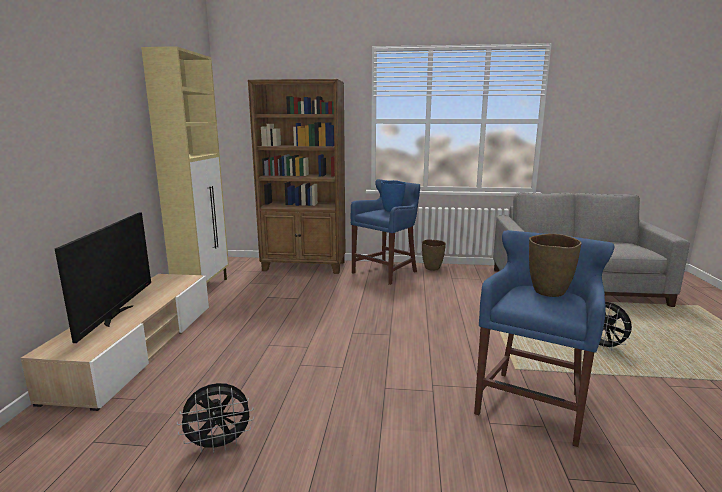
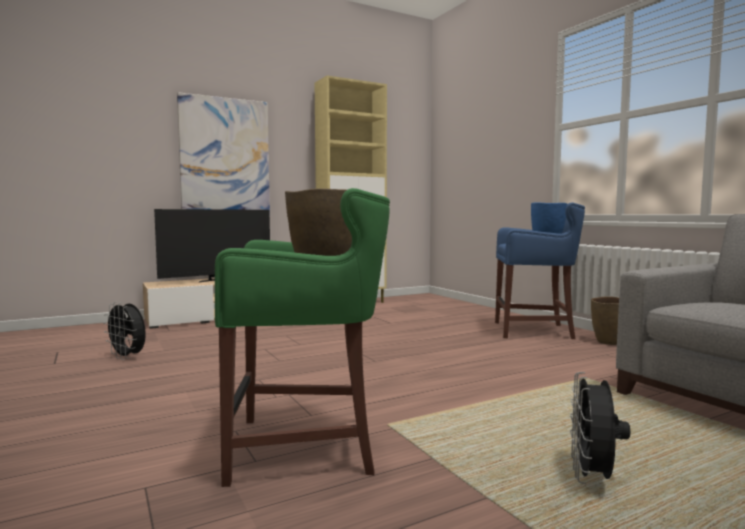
camera: 55 degrees right, 10 degrees down
(76, 151) = (225, 157): none -> picture
(304, 266) = (467, 309): brown bookcase -> none
(532, 402) = (308, 446): blue stool -> green stool

